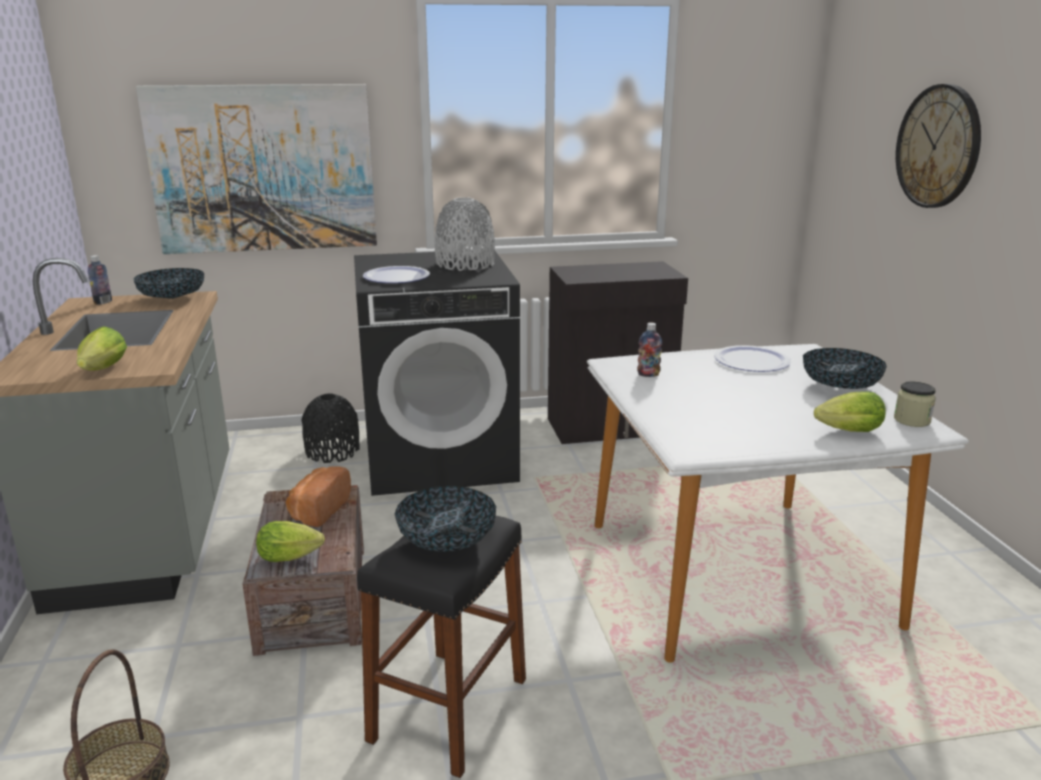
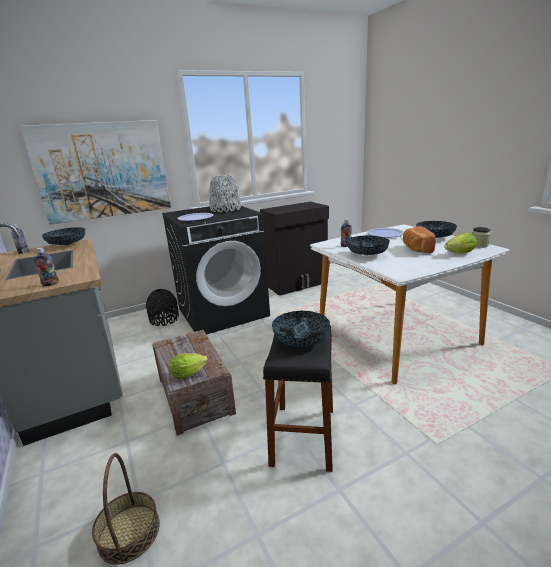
camera: 15 degrees left, 0 degrees up
(102, 370) = (50, 284): lettuce -> bottle
(317, 510) = (189, 346): bread -> bread (416, 249)
(667, 401) = (367, 255): none -> bowl
(938, 146) = (437, 129): wall clock -> none

